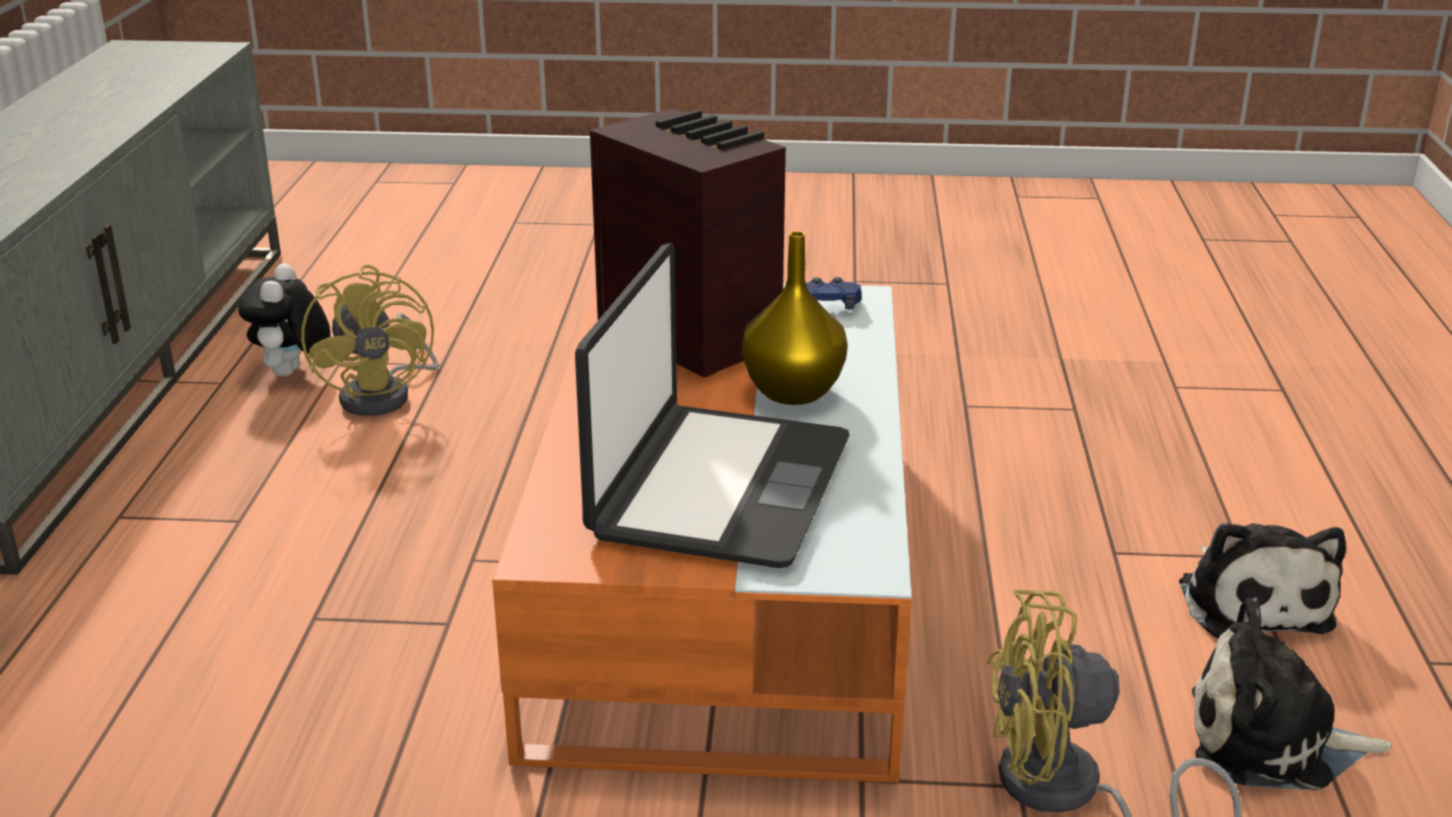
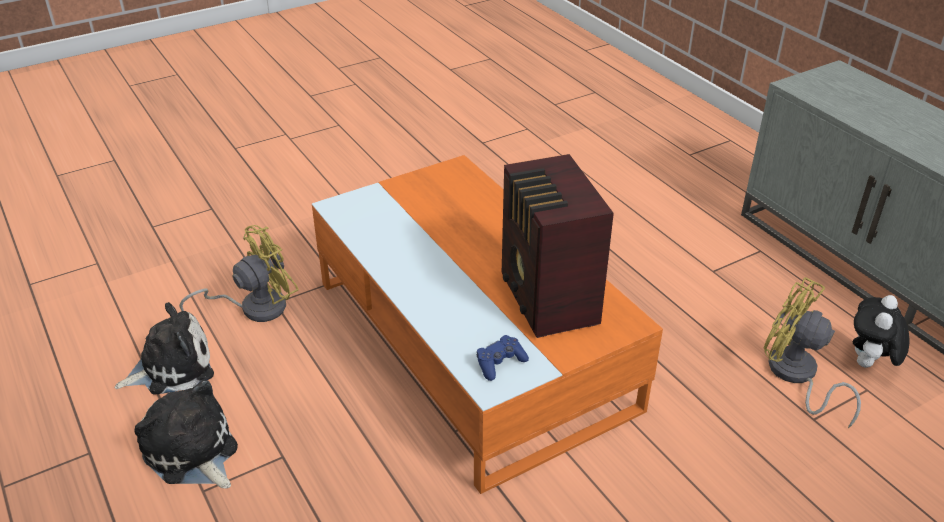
camera: 145 degrees right, 10 degrees up
(292, 374) = (869, 365): plush toy -> plush toy turned 120 degrees counterclockwise
(689, 335) = (547, 301): radio -> radio turned 60 degrees clockwise
(718, 488) = (426, 216): laptop -> none
(791, 391) = (450, 282): yellow vase -> none

